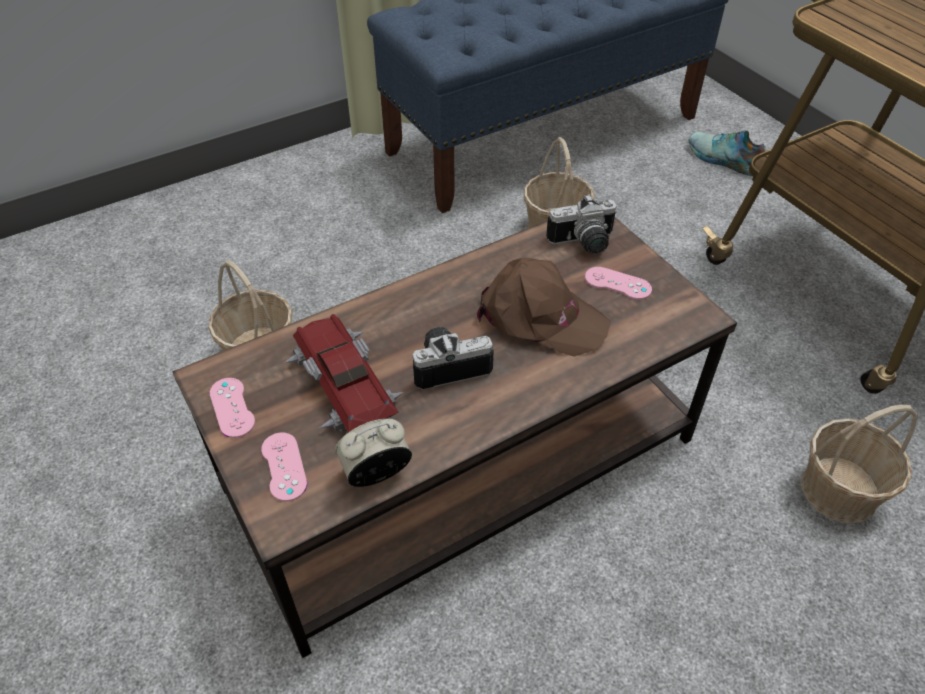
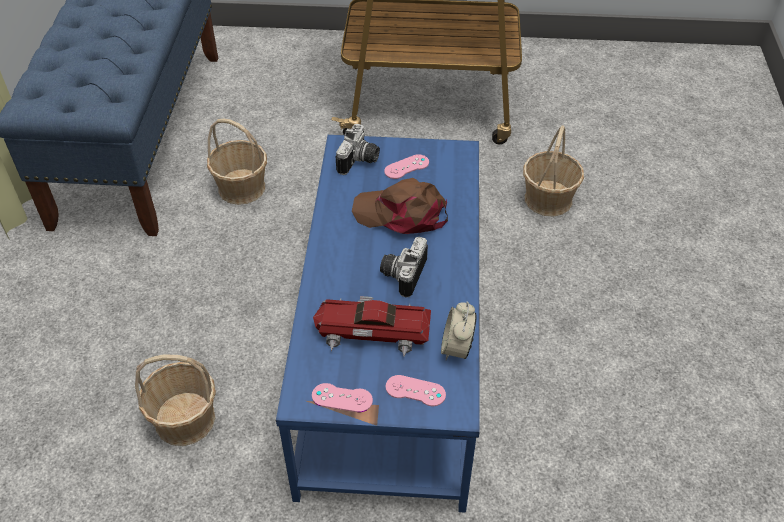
camera: 55 degrees left, 0 degrees up
(461, 466) = (393, 353): brown coffee table -> blue coffee table
(540, 317) = (401, 214): brown cap -> brown cap turned 135 degrees counterclockwise
(724, 160) = (272, 73): shoe -> none

